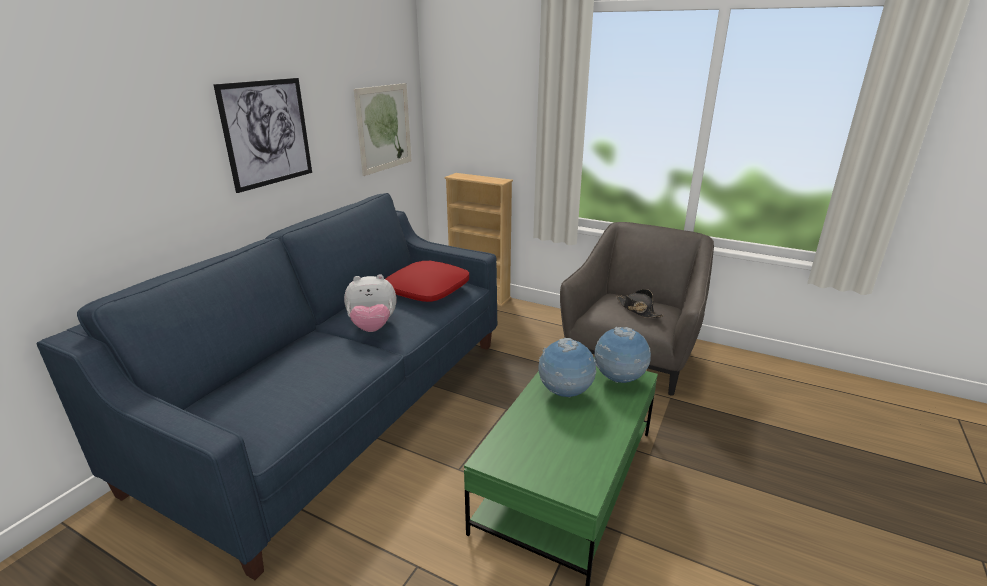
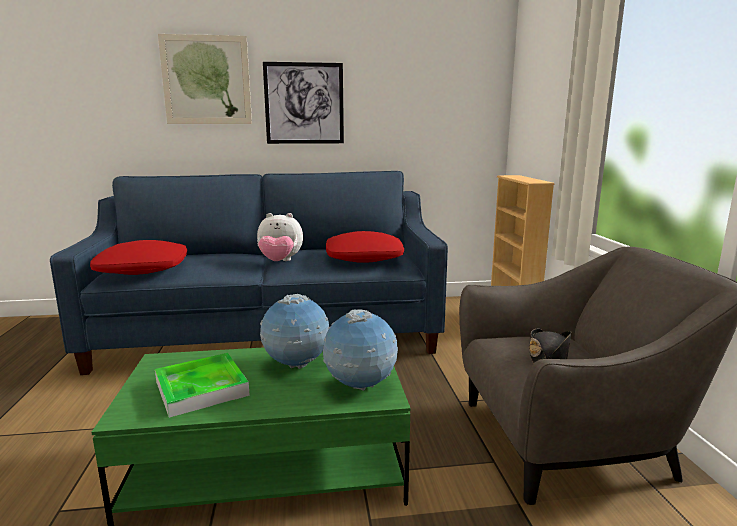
camera: 55 degrees right, 10 degrees down
(271, 407) = (143, 268): none -> red pillow
(373, 327) = (280, 262): plush toy -> plush toy turned 45 degrees counterclockwise
(384, 128) = (445, 119): picture -> picture (206, 80)
(566, 446) = (201, 388): none -> tray

